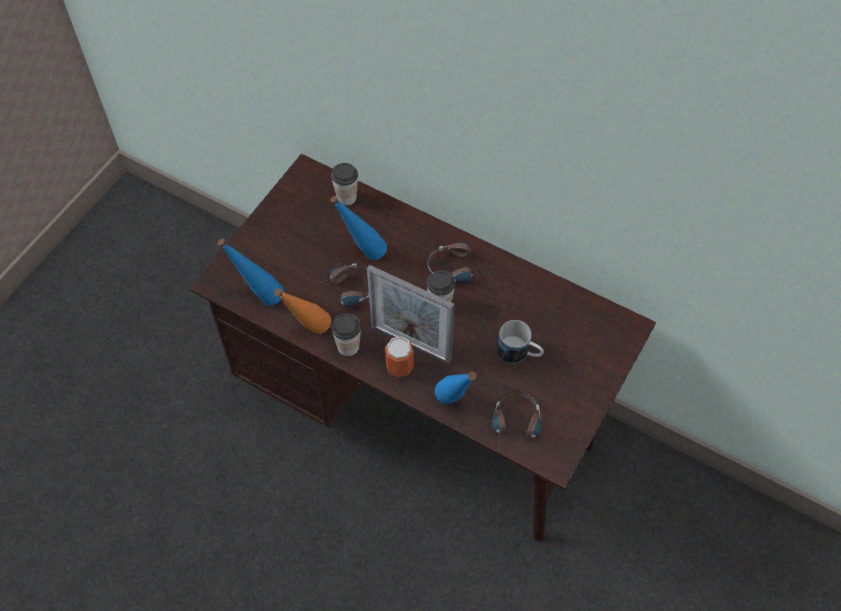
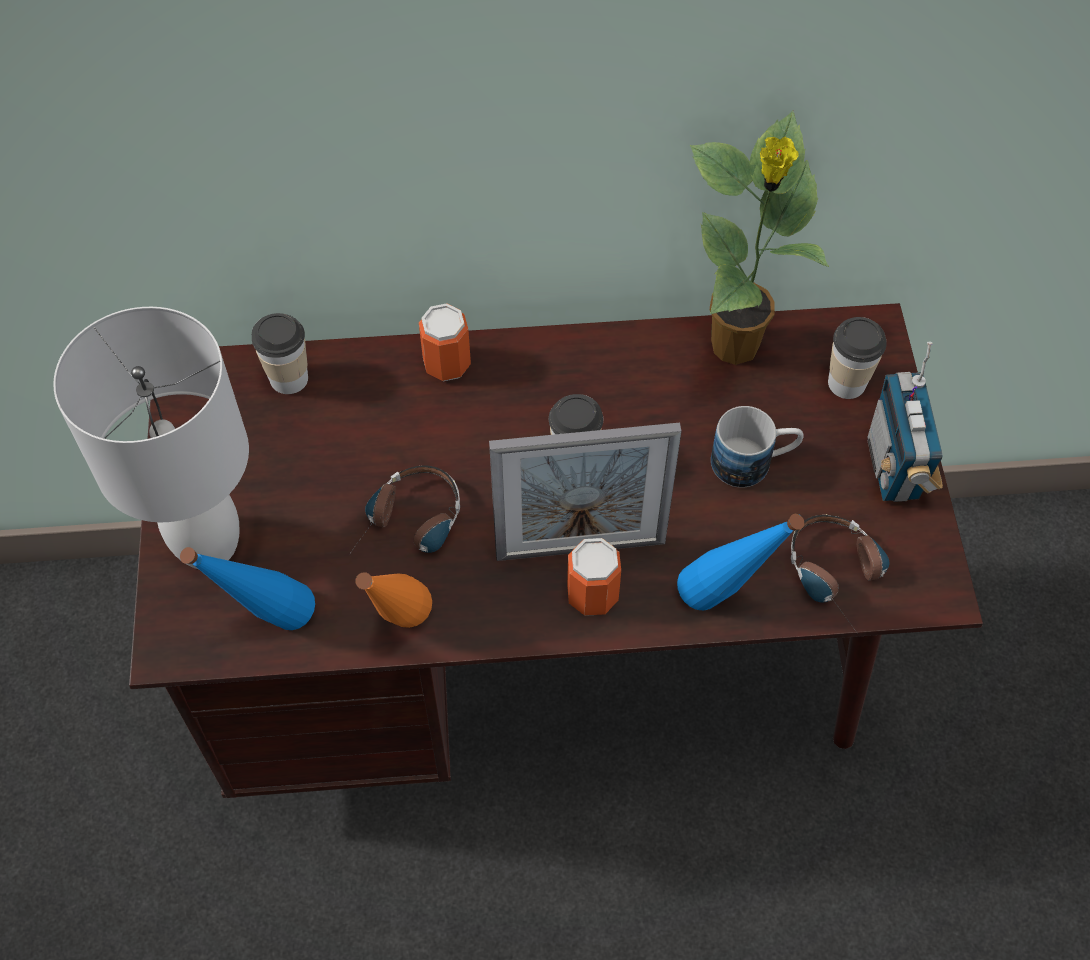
camera: 35 degrees left, 0 degrees up
(261, 250) = (210, 545): none -> white table lamp
(348, 346) = (485, 614): cup -> cup (846, 383)
(362, 254) = (387, 453): blue bottle -> none
(418, 229) = (447, 364): none -> can
(459, 267) = (558, 386): headphones -> none
(556, 297) = (736, 348): none -> potted plant
(584, 396) = (895, 468): none -> radio

